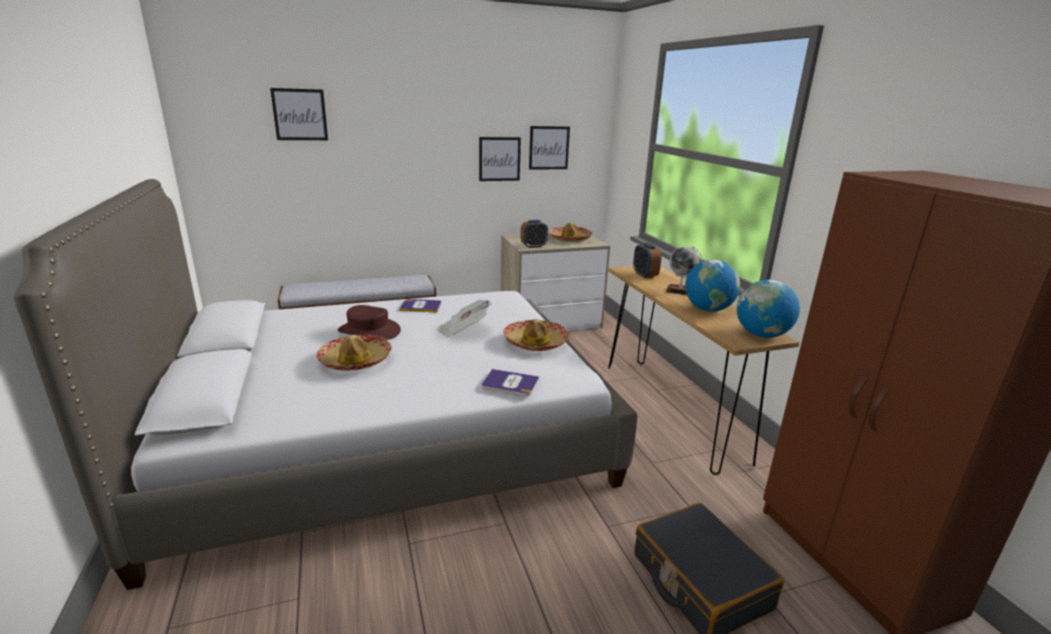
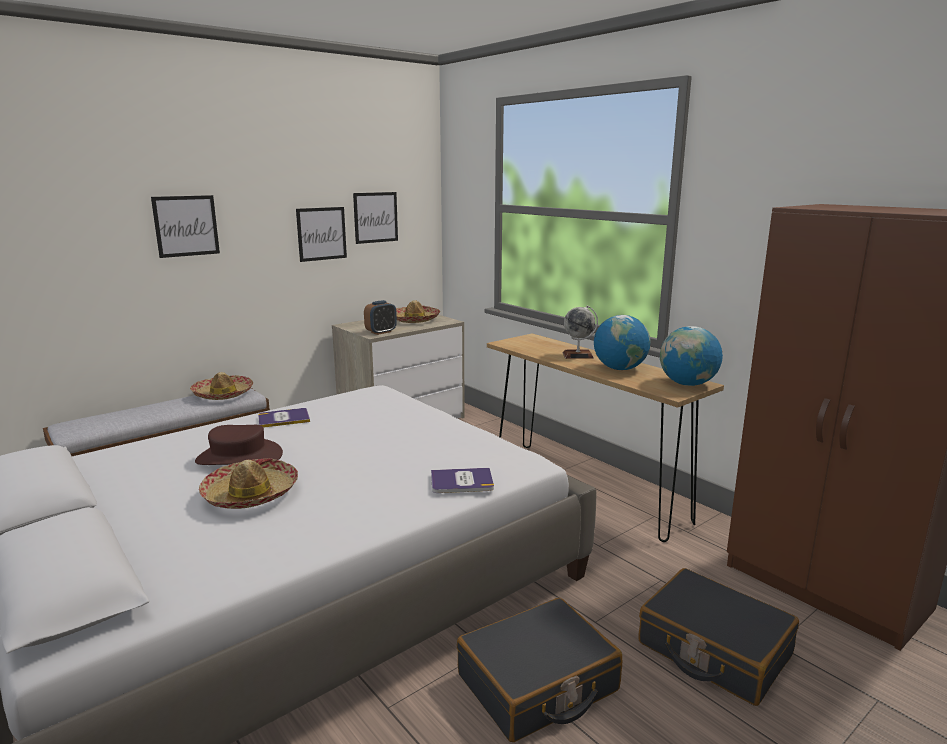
camera: 20 degrees left, 5 degrees down
(300, 114) = (58, 190): picture -> picture (186, 226)
(463, 331) = (359, 437): newspaper -> none
(529, 562) = (538, 684): none -> black suitcase
(535, 343) = (453, 435): hat -> hat (223, 394)
(644, 275) = (530, 345): alarm clock -> none

